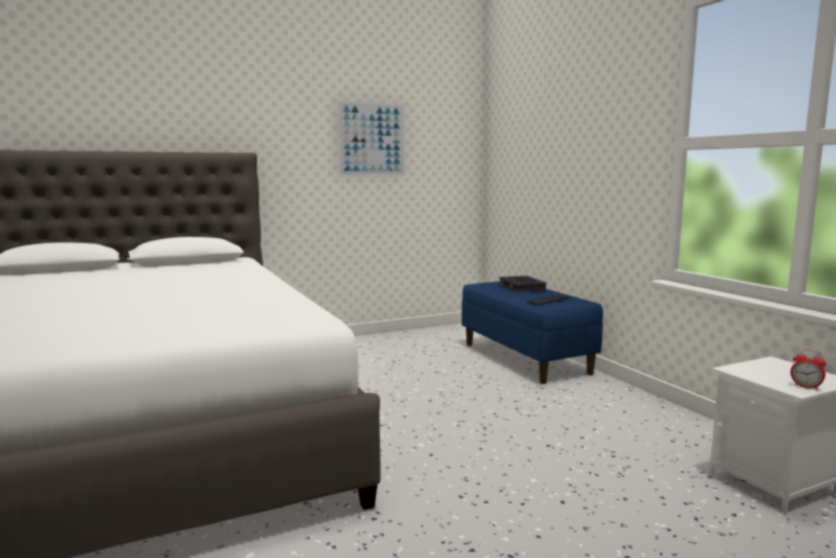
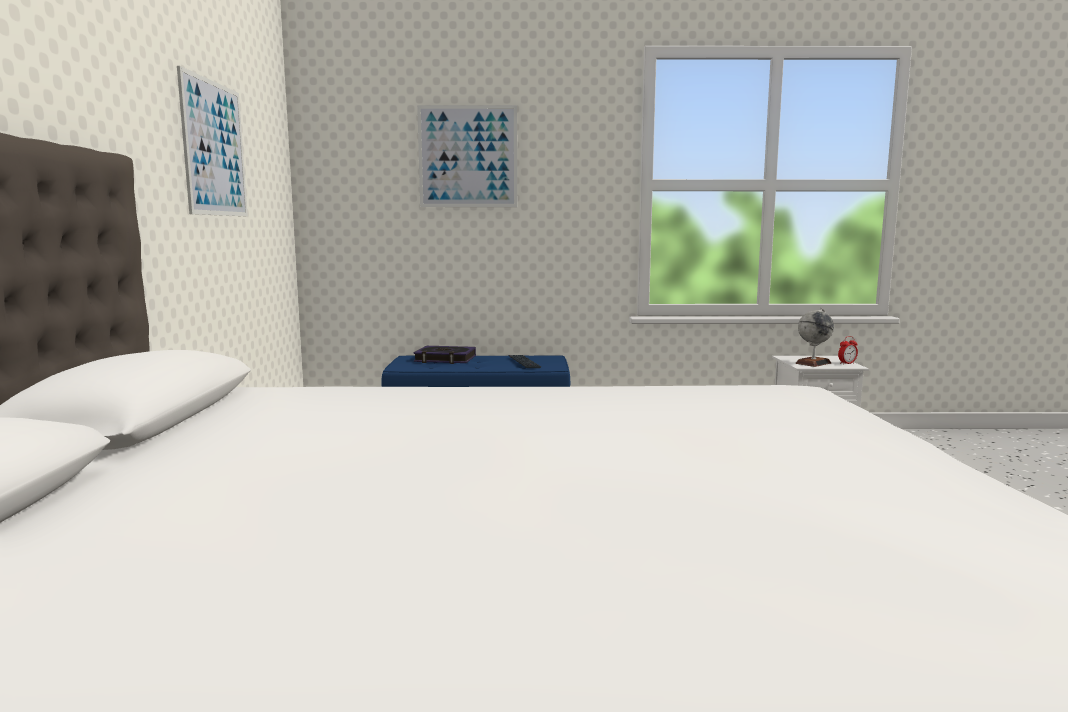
camera: 65 degrees left, 0 degrees up
(561, 126) = (468, 157): none -> picture
(763, 372) = (813, 363): none -> globe

